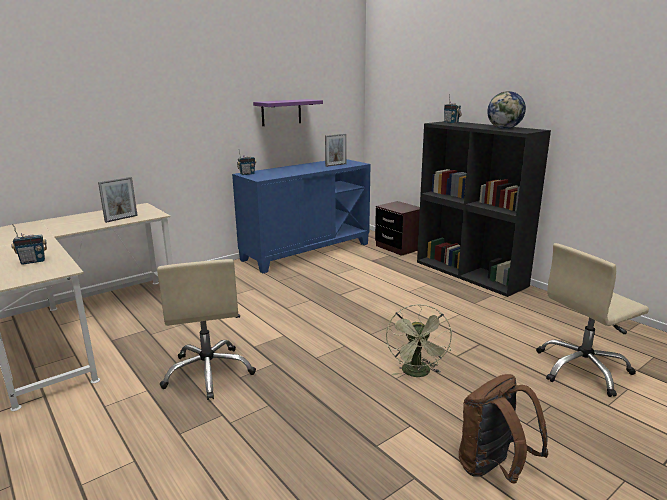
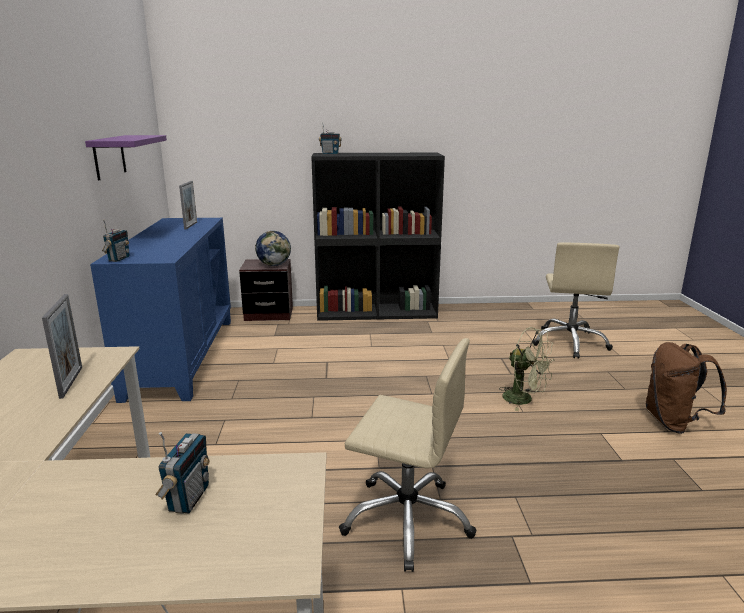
camera: 55 degrees left, 0 degrees up
(504, 128) = (405, 154): globe -> globe (274, 265)

